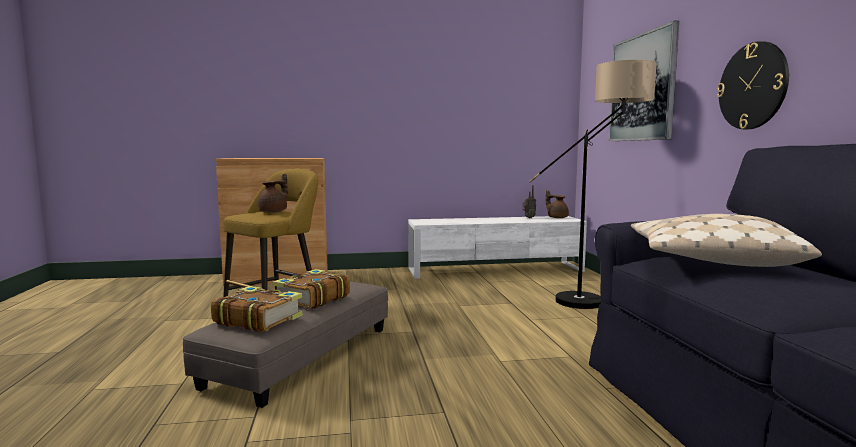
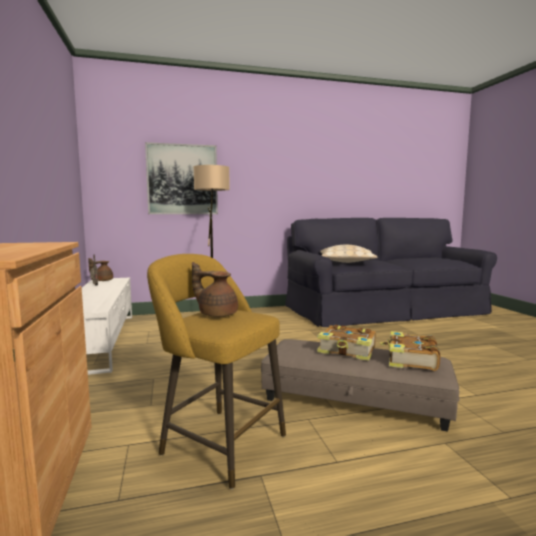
camera: 95 degrees left, 0 degrees up
(752, 86) = (272, 191): wall clock -> none

